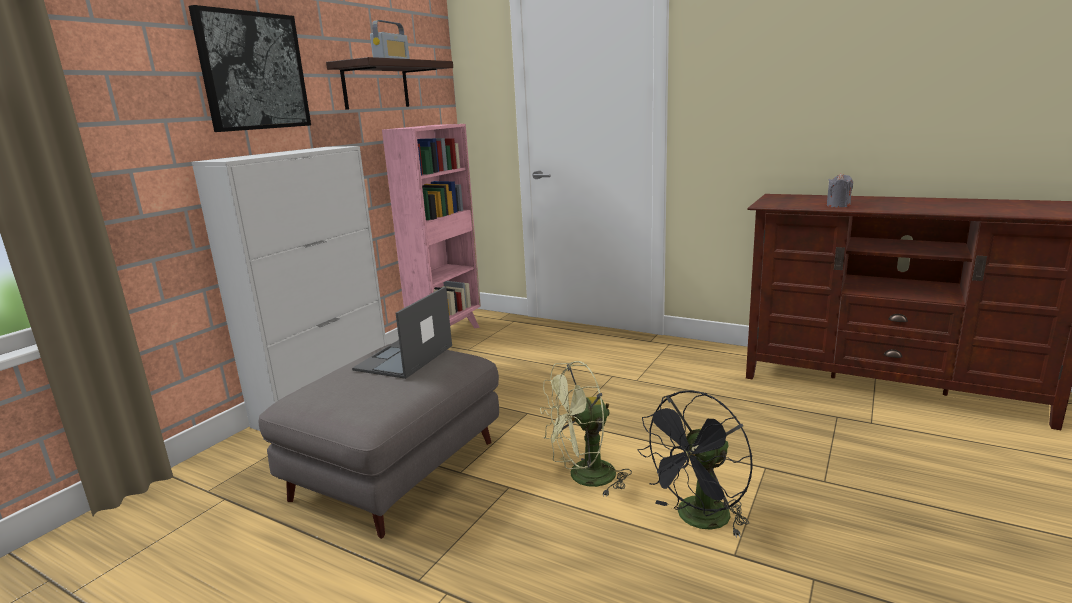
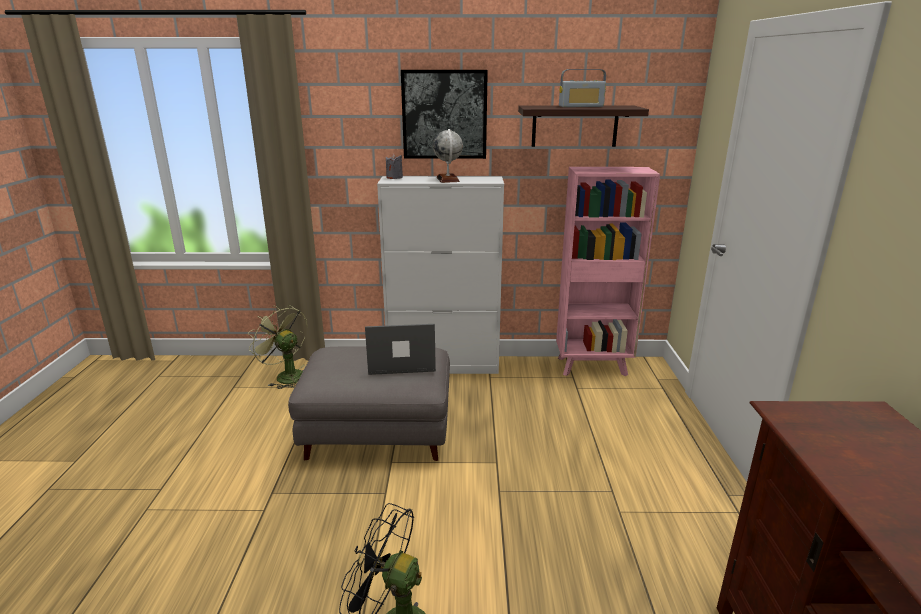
camera: 60 degrees right, 5 degrees up
(291, 151) = (448, 179): none -> globe
(583, 478) = (418, 530): green fan -> green fan (285, 376)
(838, 205) = (855, 477): grey candle -> grey candle (394, 178)

